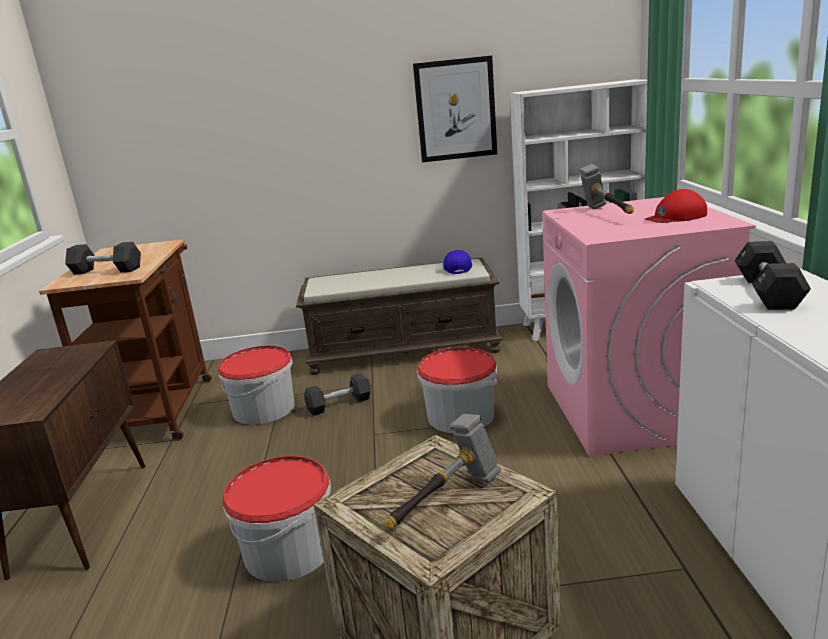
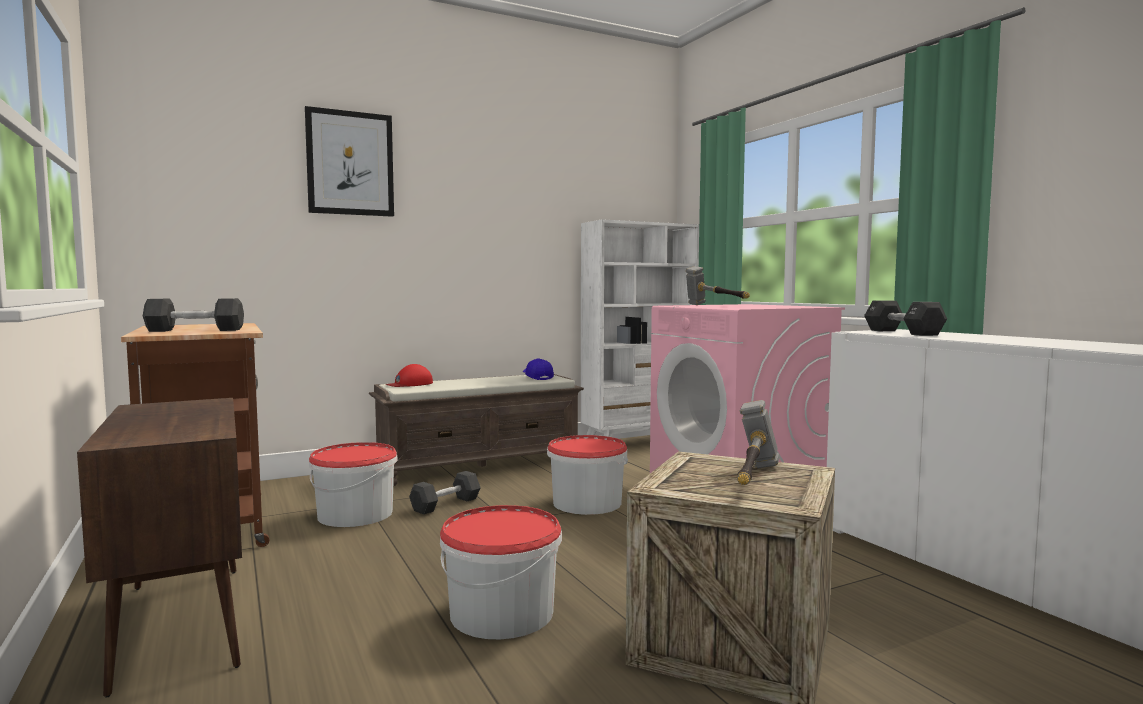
camera: 25 degrees left, 15 degrees down
(455, 109) = (534, 231): picture -> picture (350, 163)
(676, 217) = (775, 306): red cap -> red cap (410, 384)

